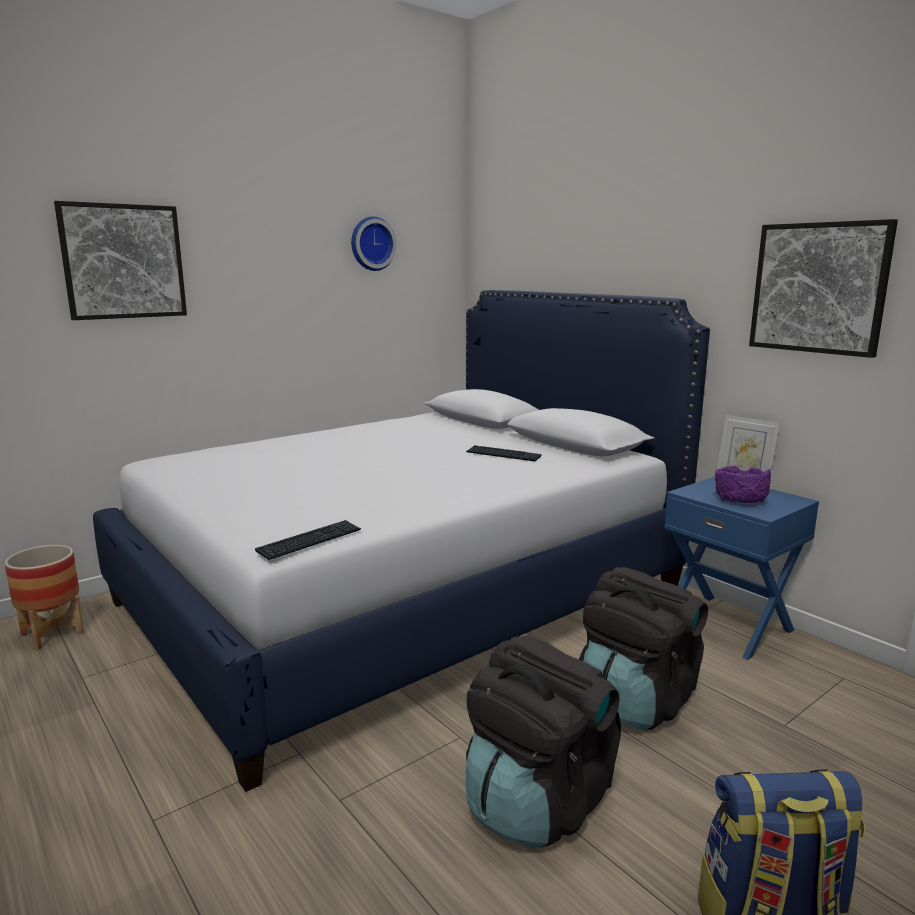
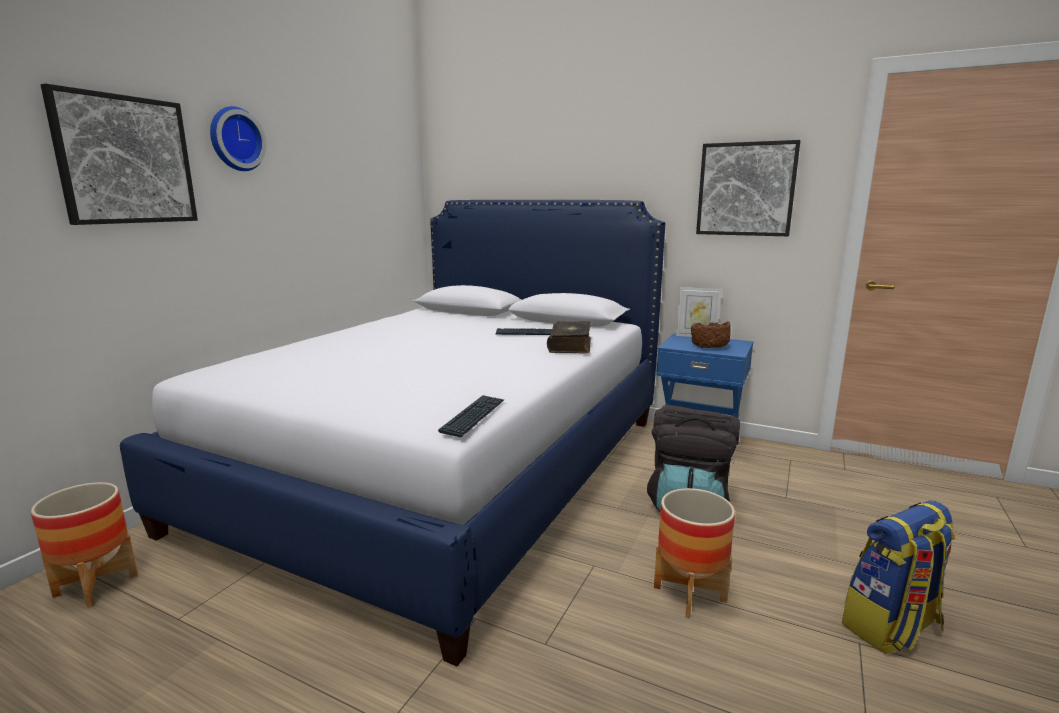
camera: 25 degrees left, 0 degrees up
(371, 244) = (353, 156): wall clock -> wall clock (235, 139)
(529, 476) = (571, 345): none -> book
(538, 801) = (690, 593): black backpack -> planter
(739, 500) = (709, 346): purple bowl -> brown bowl

